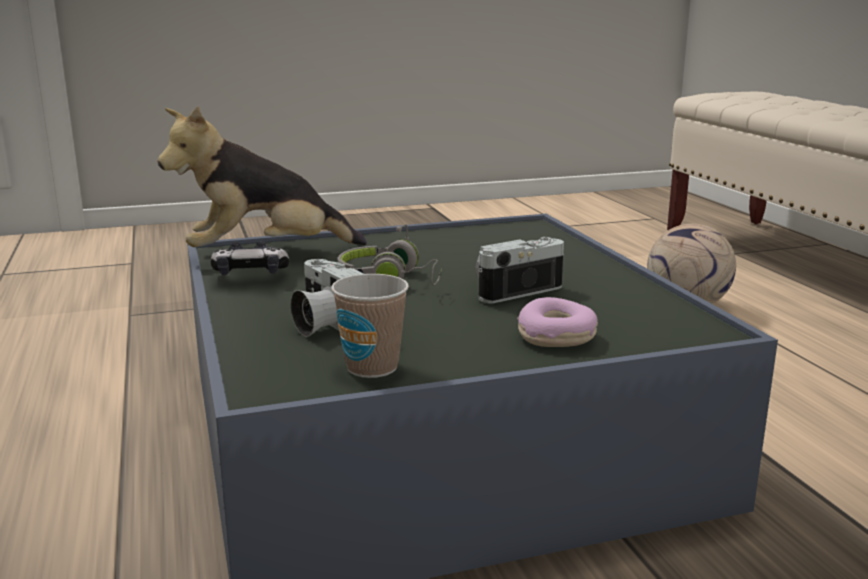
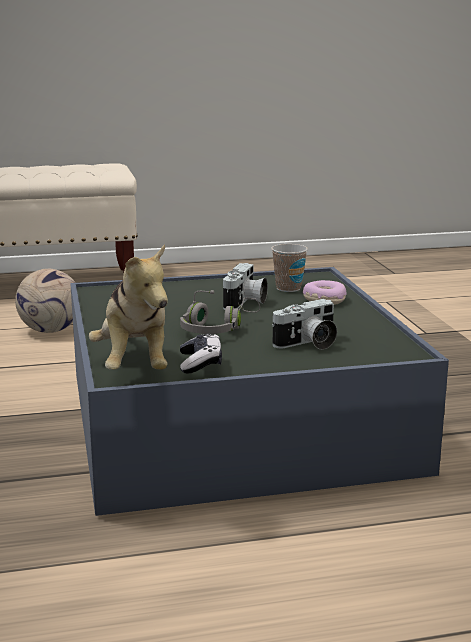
camera: 85 degrees left, 0 degrees up
(372, 367) = (371, 334): cup -> cup (288, 288)
(513, 290) = (245, 303): camera -> camera turned 135 degrees counterclockwise

